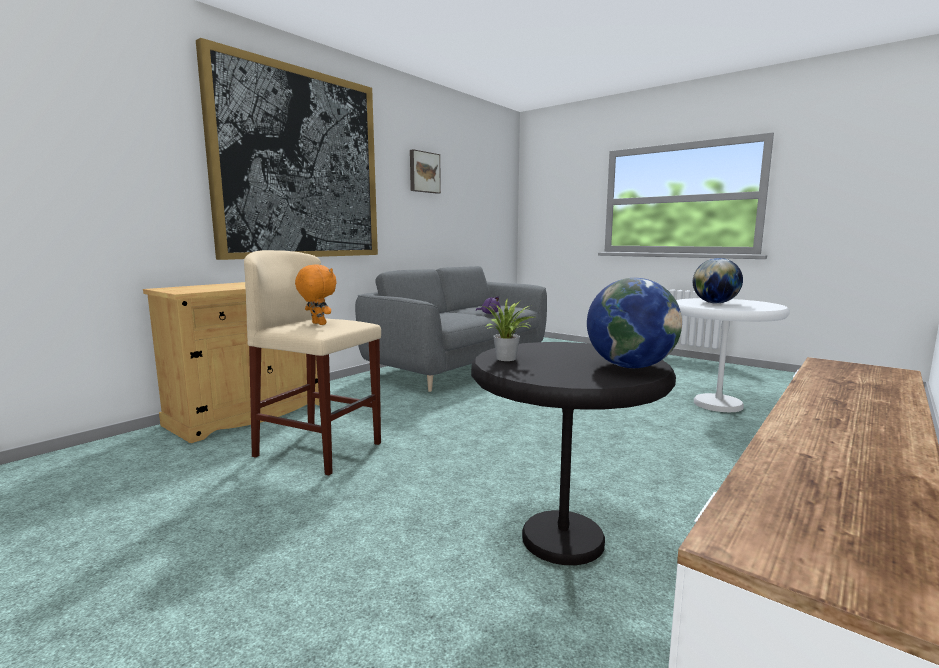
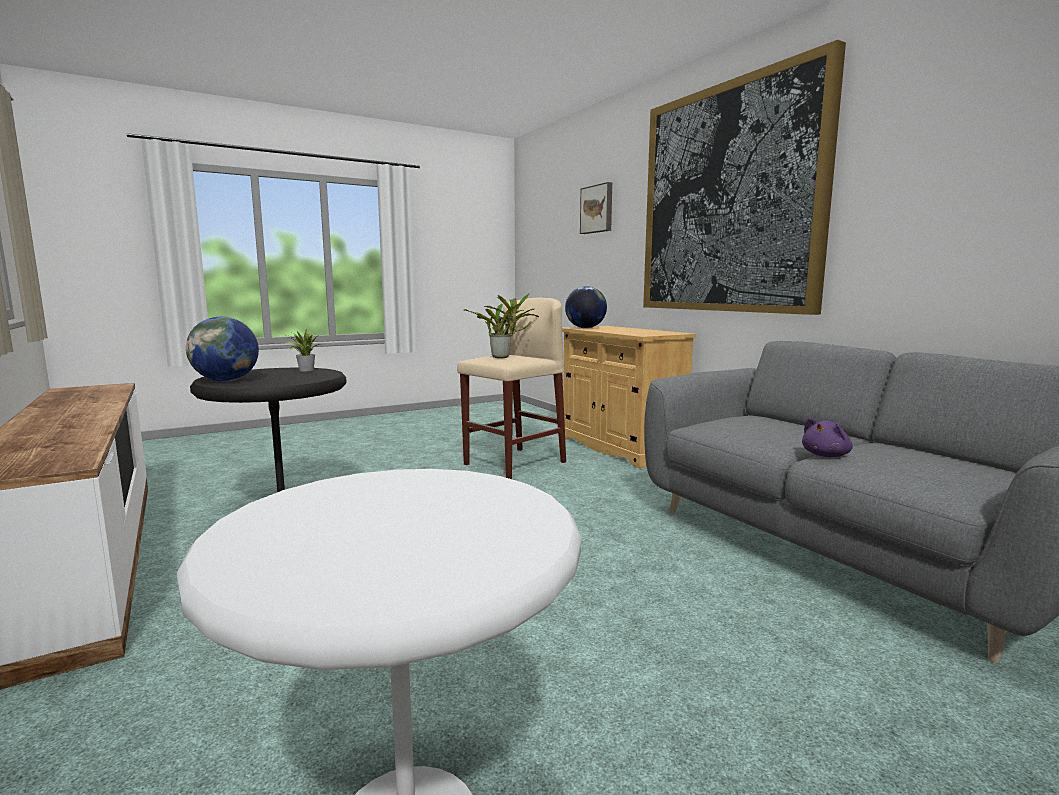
camera: 110 degrees right, 0 degrees up
(317, 324) = (503, 357): orange plush toy -> potted plant
(423, 172) = (982, 141): picture -> picture (597, 209)
(715, 303) = (423, 510): globe -> globe (585, 328)

